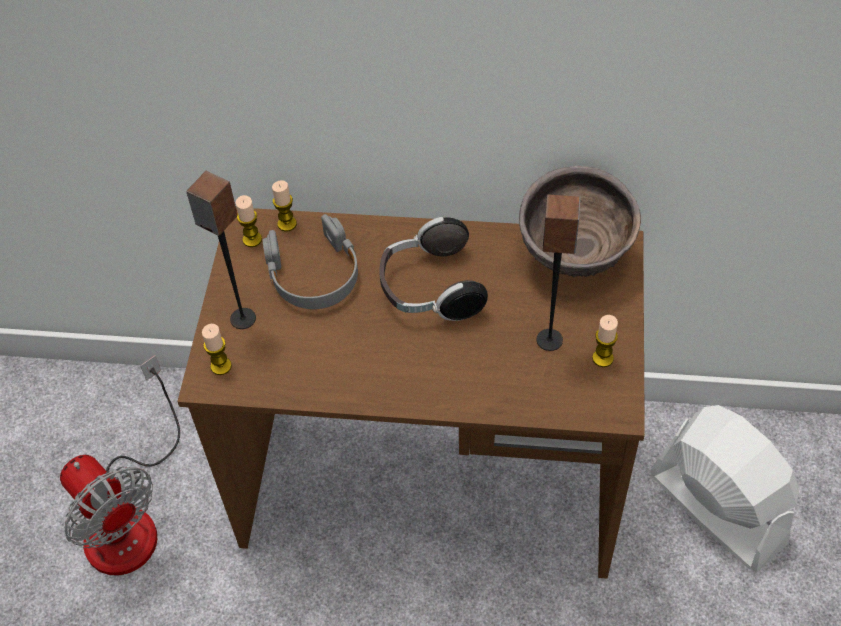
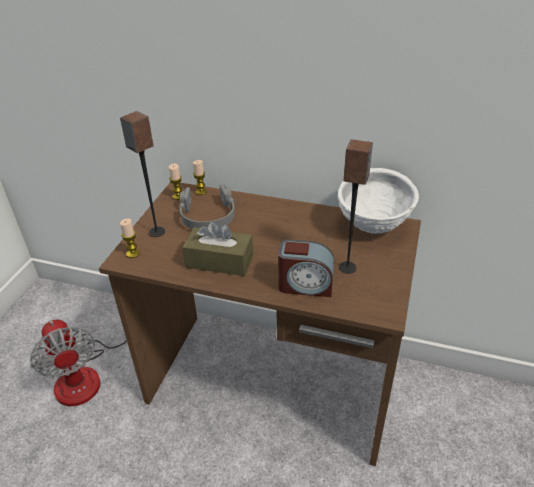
camera: 10 degrees right, 15 degrees down
(359, 359) = (219, 261): none -> brown tissue box
(430, 288) = (276, 232): headphones -> none
(495, 381) = (305, 285): none -> alarm clock
(573, 258) = (372, 227): brown bowl -> white bowl
(602, 358) = (382, 282): candle -> none
(716, 508) = (457, 433): white fan -> none

